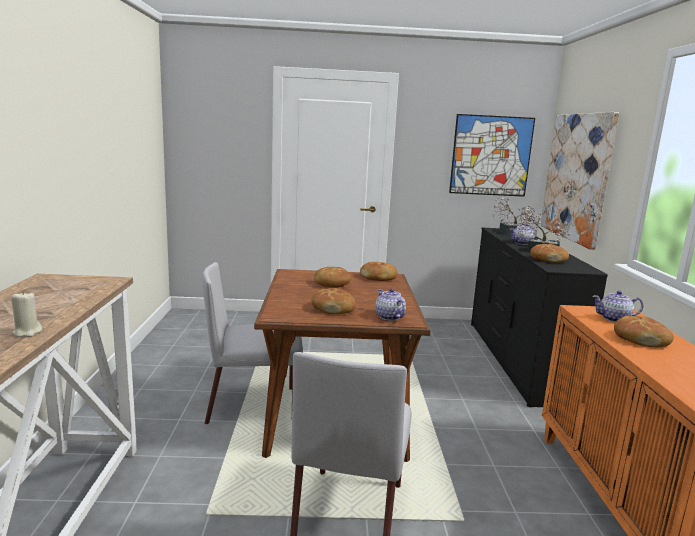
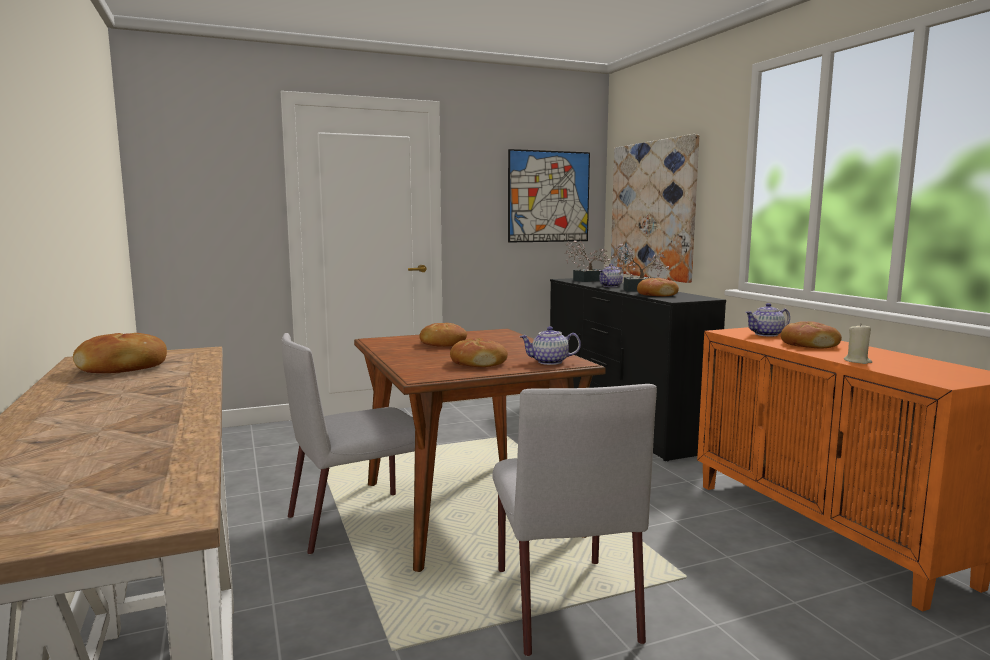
camera: 20 degrees left, 5 degrees down
(27, 332) = (176, 404): beige candle -> beige candle (857, 361)
(379, 278) = (488, 333): bread -> bread (123, 368)
(389, 317) = (549, 362): teapot -> teapot turned 45 degrees counterclockwise

